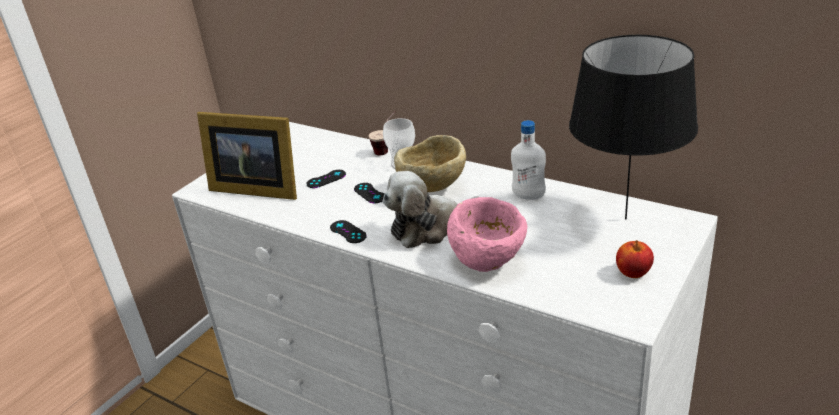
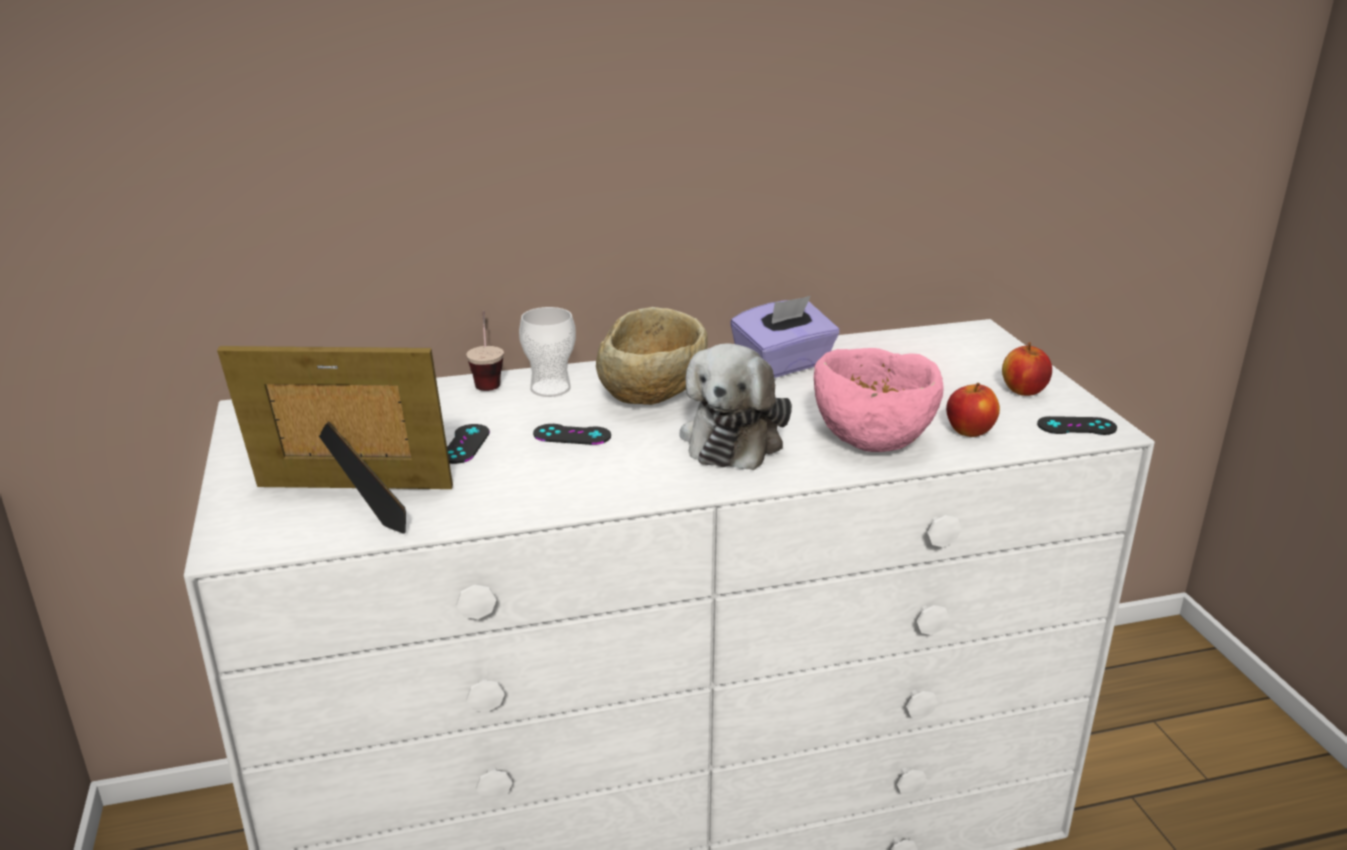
camera: 50 degrees left, 5 degrees down
(255, 188) = (355, 499): picture frame -> picture frame turned 150 degrees counterclockwise
(348, 232) = (635, 487): black game controller -> black game controller (1076, 426)
(528, 196) = (783, 365): white bottle -> purple tissue box
(549, 281) = (969, 431): none -> apple
(625, 218) = (921, 349): black table lamp -> none

